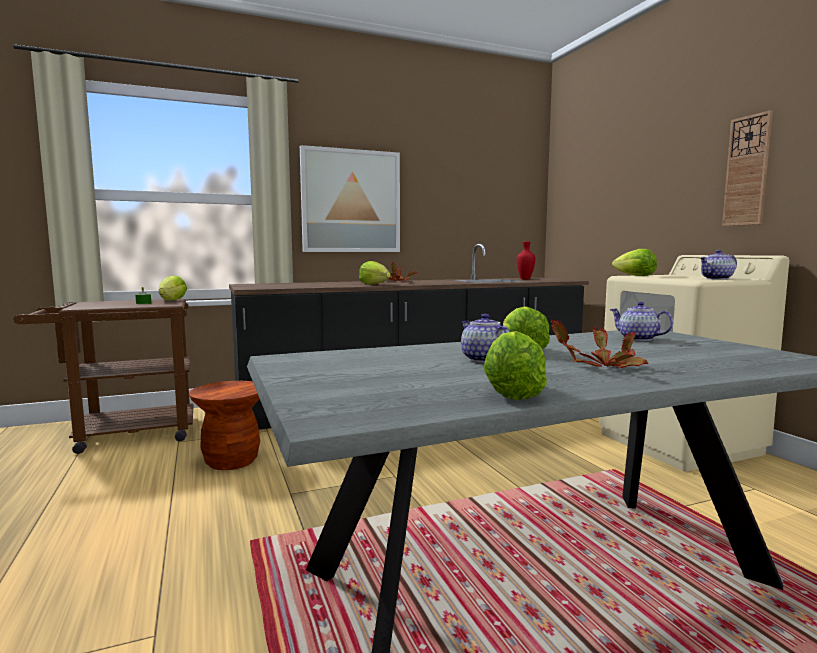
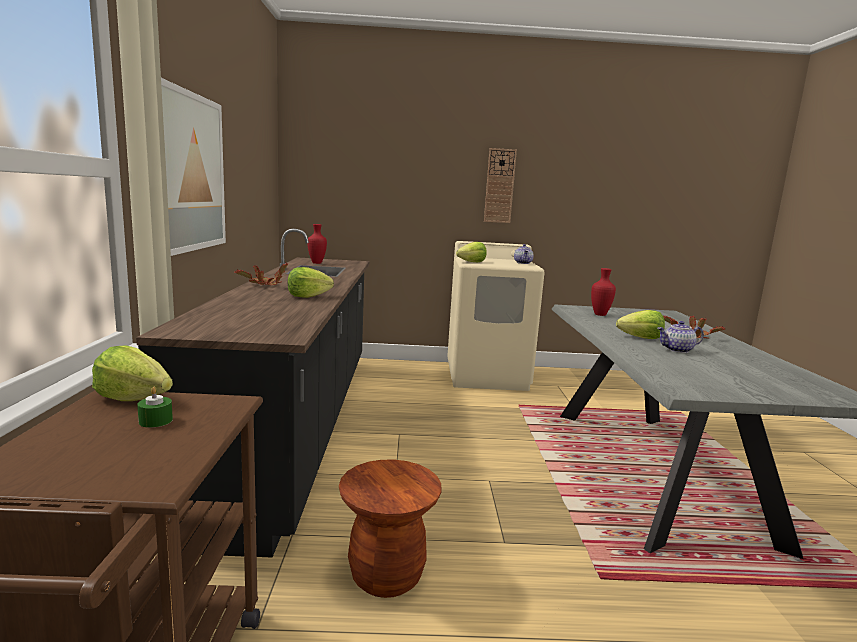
camera: 70 degrees left, 5 degrees up
(512, 393) = (769, 362): lettuce -> none
(637, 338) = (601, 315): teapot -> red vase

